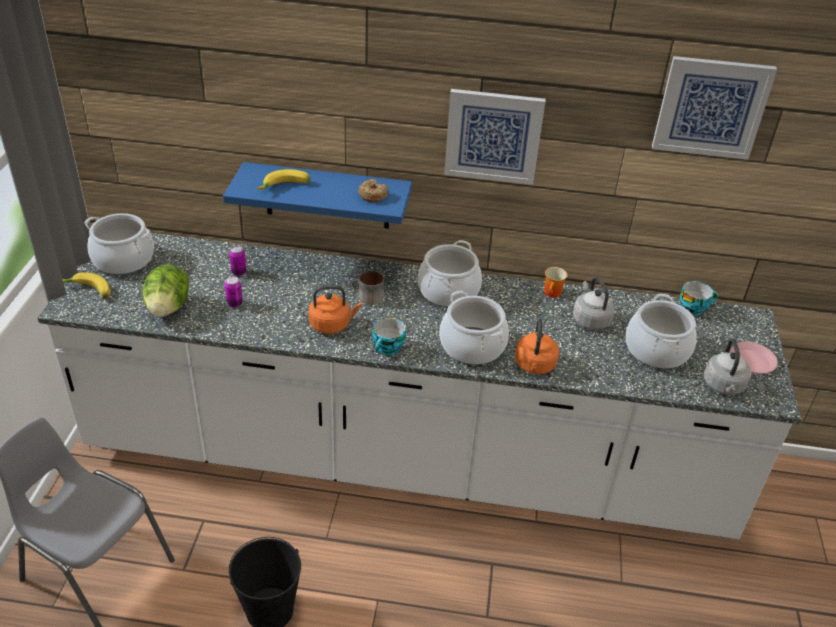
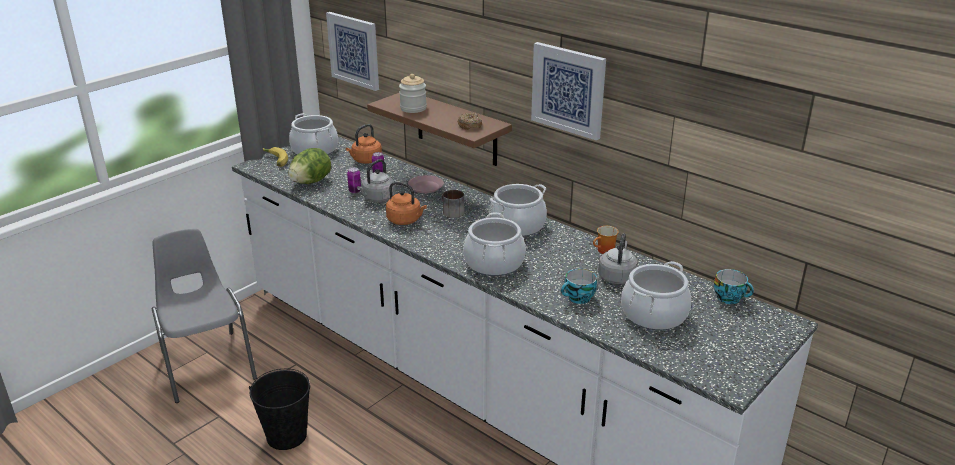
camera: 35 degrees right, 10 degrees down
(284, 187) = (413, 108): banana -> jar
(327, 196) = (456, 129): blue shelf -> brown shelf
(388, 349) = (428, 246): cup -> cup (578, 298)
(534, 366) = (529, 290): orange kettle -> orange kettle (365, 161)
(711, 107) = (744, 83): picture -> picture (354, 50)
(723, 386) = (689, 359): grey kettle -> grey kettle (377, 199)
(752, 362) = (742, 352): pink plate -> pink plate (425, 187)

